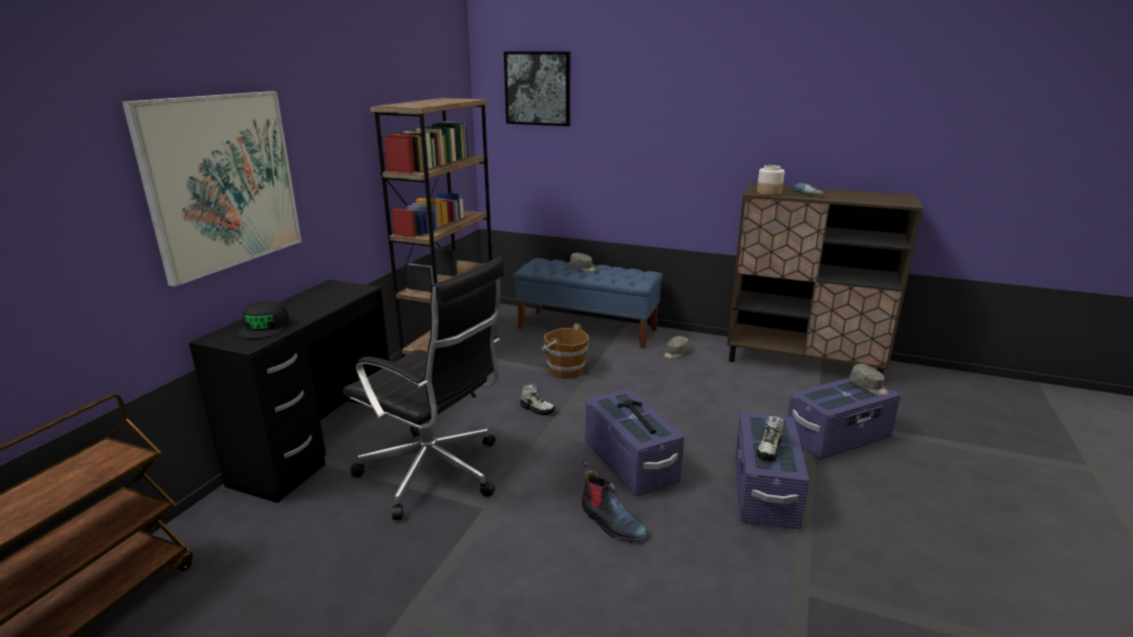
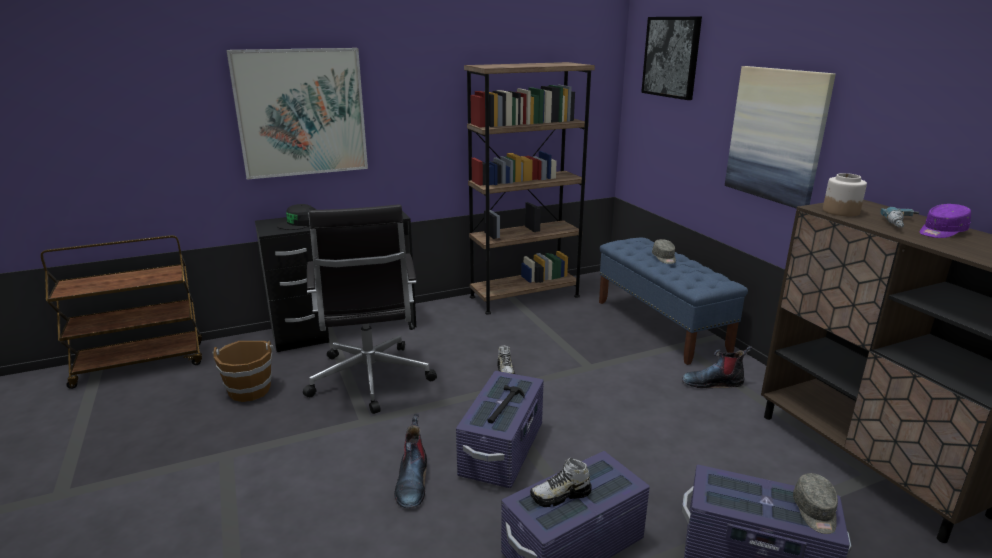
camera: 45 degrees right, 0 degrees up
(565, 370) = (578, 352): brown bucket -> brown bucket (249, 390)
(667, 147) = (776, 135): none -> picture
(675, 353) = (713, 382): grey cap -> boot
(833, 193) = (941, 232): none -> purple cap

